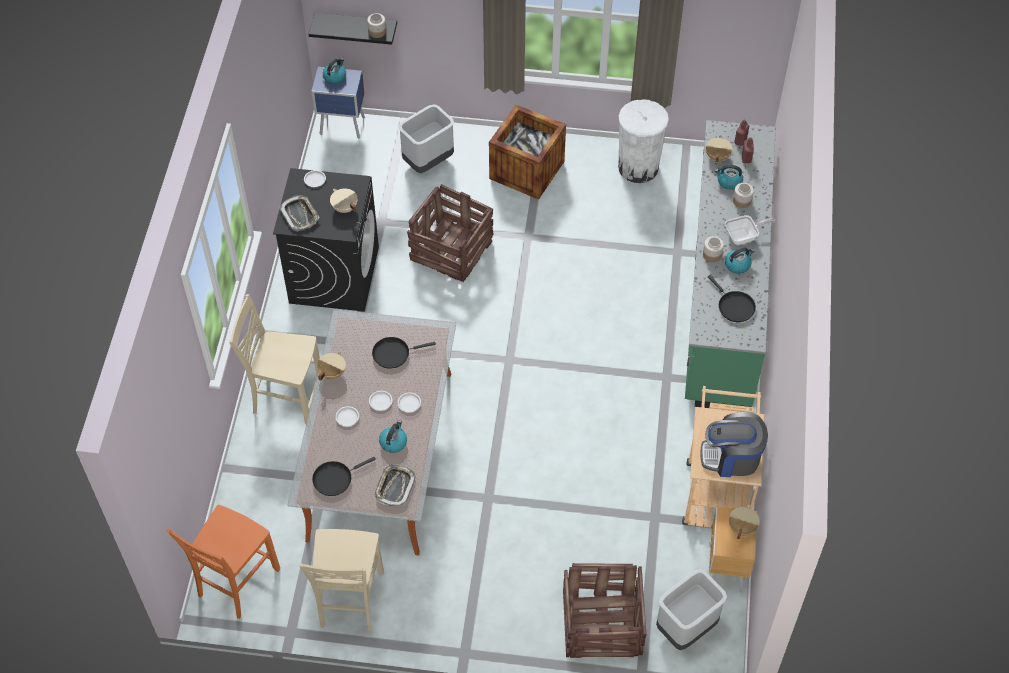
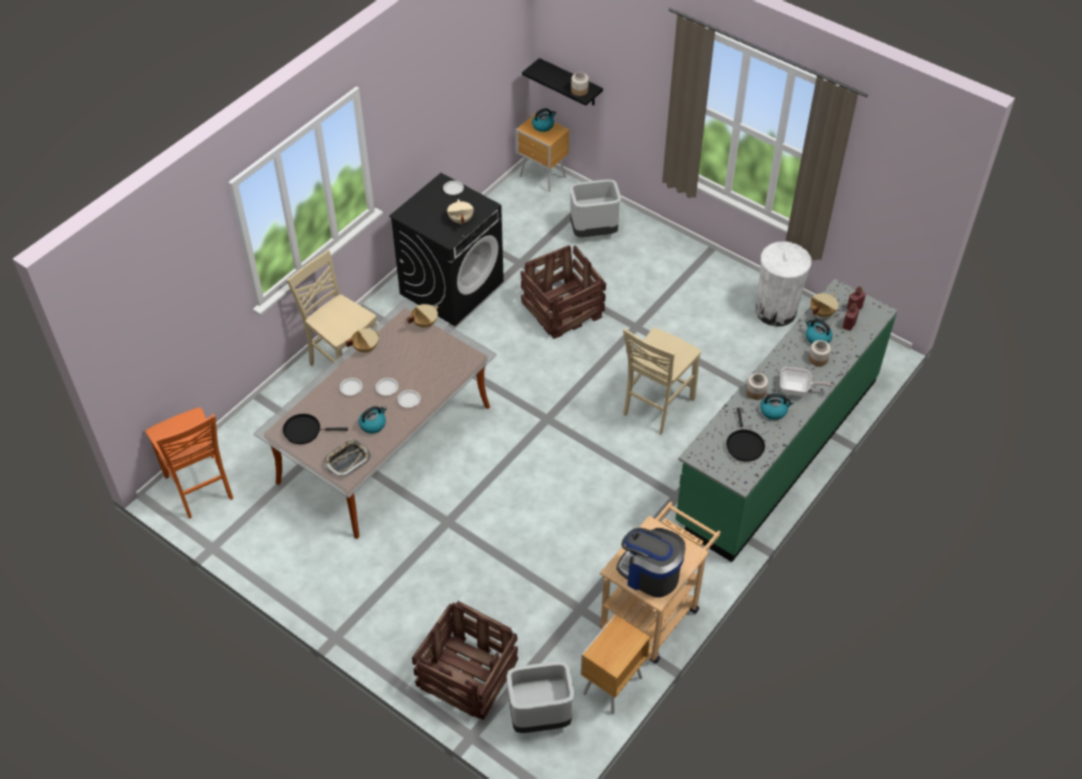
camera: 30 degrees right, 5 degrees down
(236, 583) = (200, 488): orange chair -> orange chair turned 90 degrees counterclockwise
(300, 215) = (421, 210): tray -> none
(343, 127) = (543, 178): blue nightstand -> brown nightstand
(349, 600) = (275, 546): beige chair -> beige chair (656, 407)
(393, 353) = (426, 355): black frying pan -> none
(526, 170) = (673, 273): crate -> none
(741, 527) = (624, 644): beige cooking pot -> beige cooking pot (424, 323)

